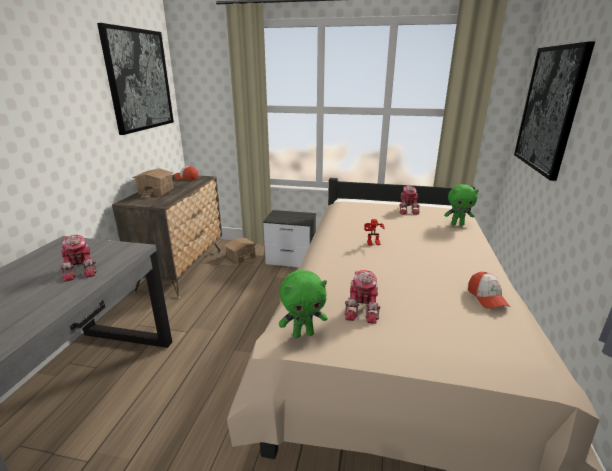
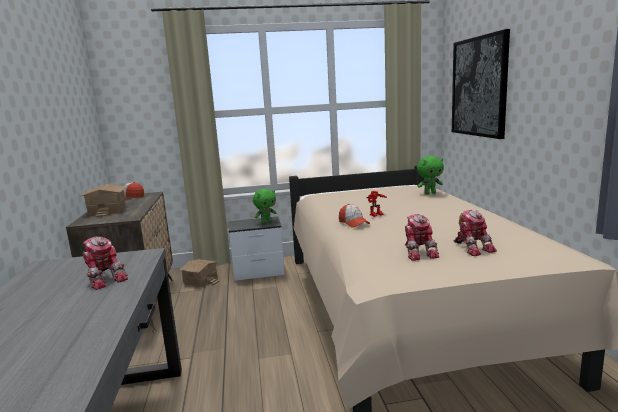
camera: 20 degrees left, 10 degrees down
(139, 80) = (73, 88): picture -> none
(303, 334) = (387, 276): green plush toy -> green plush toy (266, 222)
(407, 210) = (379, 191): toy robot -> toy robot (472, 248)
(487, 298) = (501, 228): cap -> cap (353, 223)

